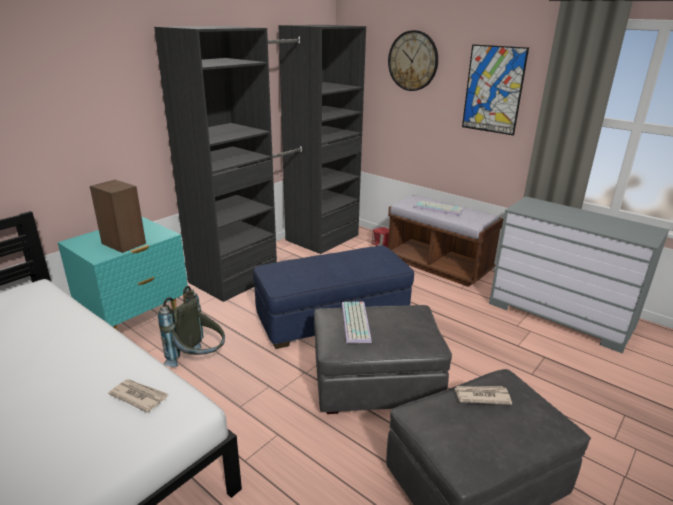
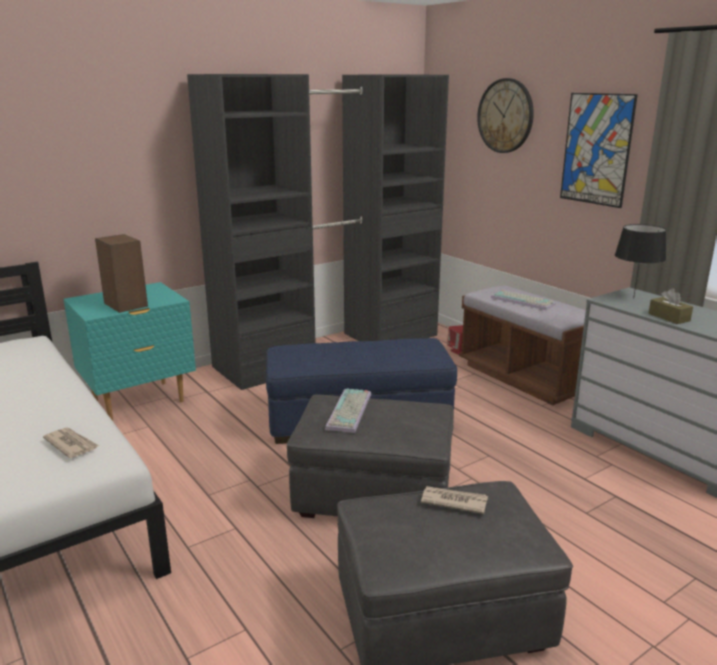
camera: 15 degrees right, 5 degrees down
(199, 361) = (186, 444): grey backpack -> none
(535, 206) = (633, 298): none -> black table lamp
(571, 221) = (669, 317): none -> brown tissue box

